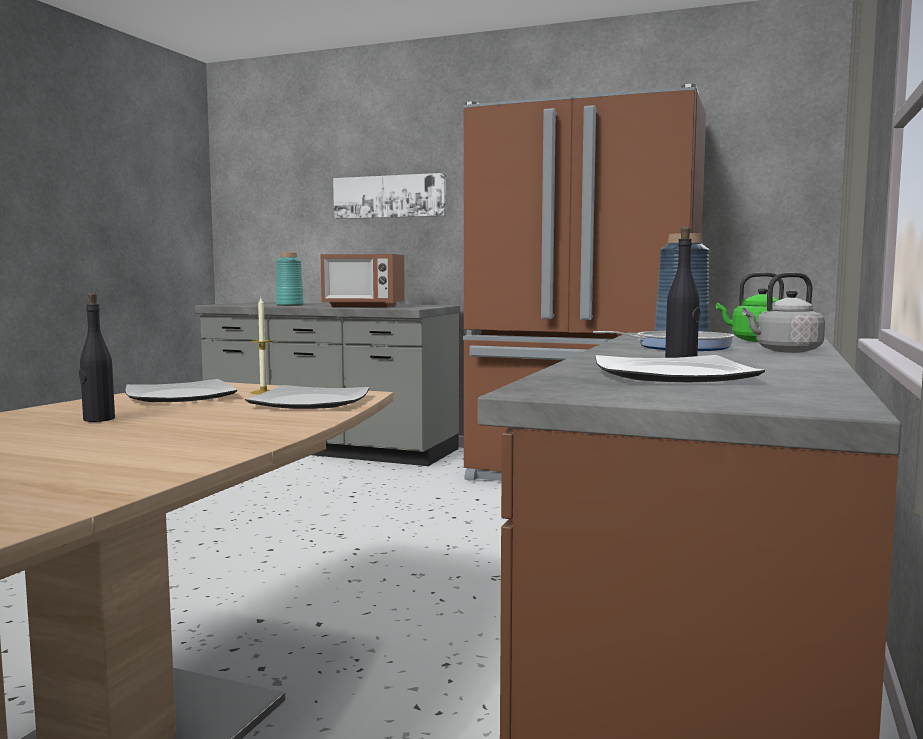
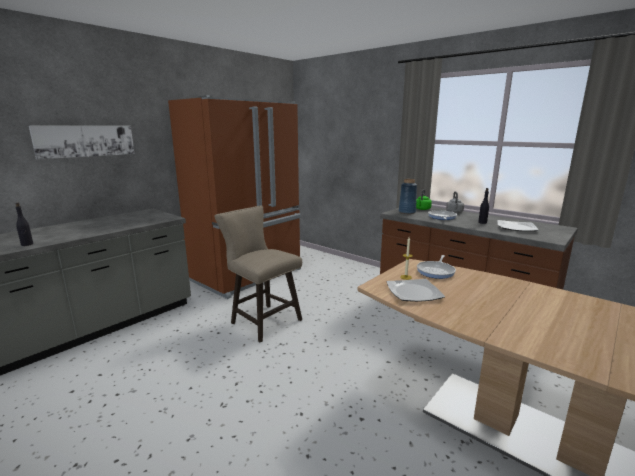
camera: 70 degrees left, 10 degrees up
(98, 419) = (479, 307): black bottle -> black bottle (27, 244)
(289, 305) = (57, 236): turquoise vase -> none
(311, 402) = (436, 271): plate -> frying pan
(363, 306) = (127, 223): microwave -> none
(412, 511) = (262, 320): none -> beige stool

